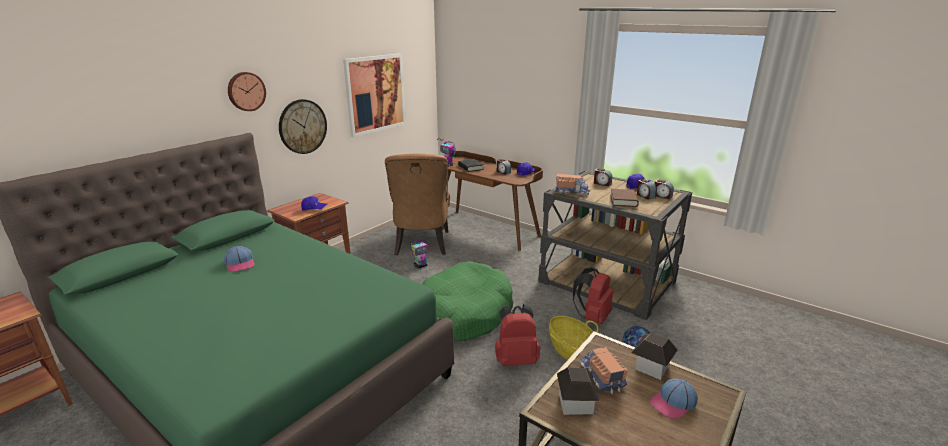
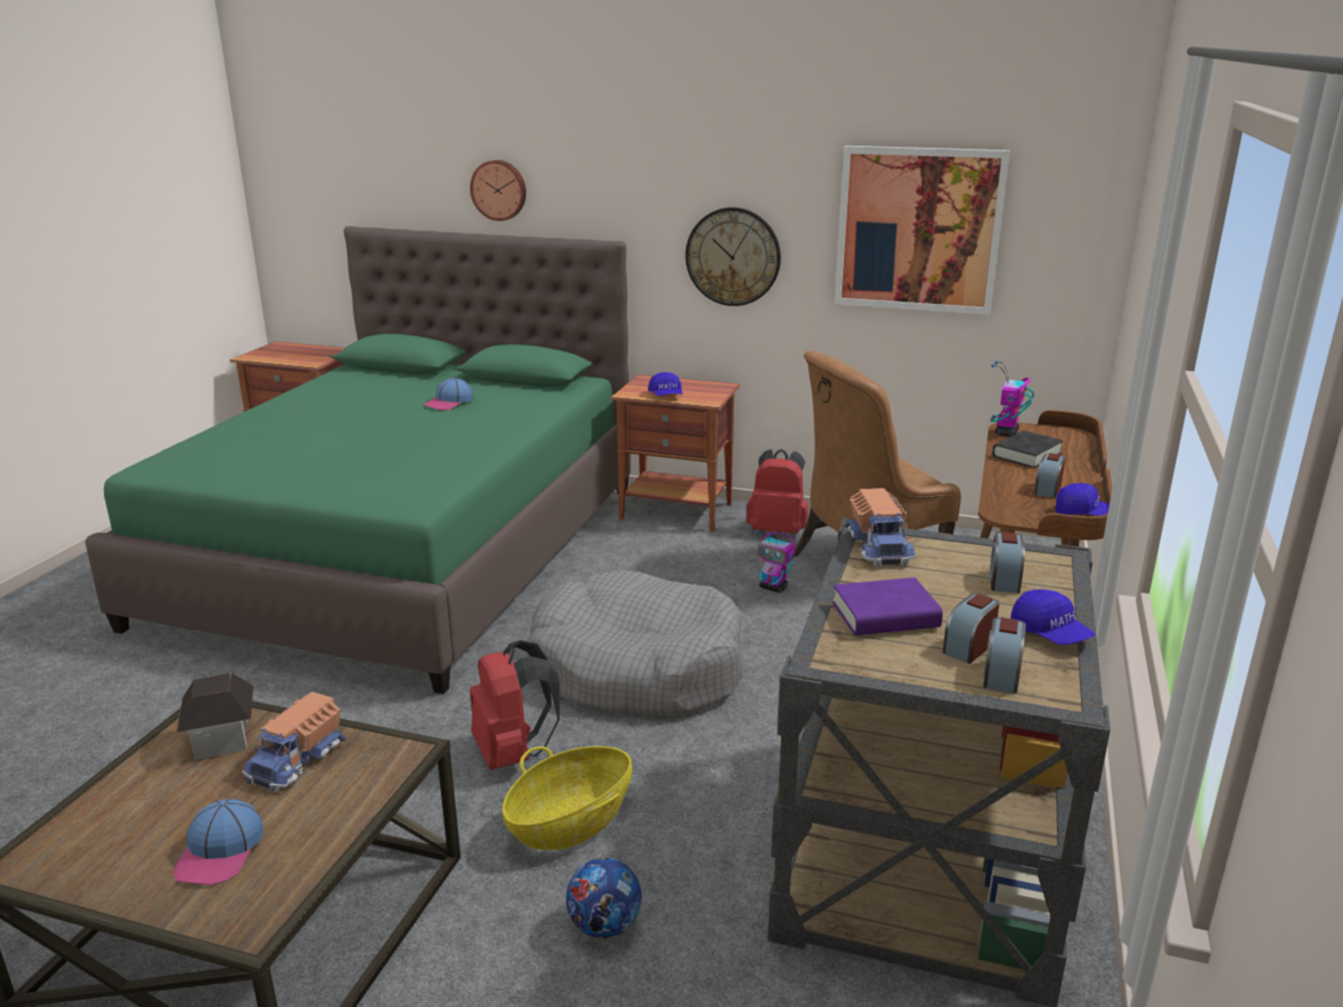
camera: 70 degrees right, 0 degrees up
(246, 91) = (642, 176): wall clock -> wall clock (499, 190)
(464, 313) = (636, 669): green dog bed -> grey dog bed
(592, 317) = (722, 840): red backpack -> red backpack (777, 530)
(601, 376) = (298, 760): toy truck -> toy truck turned 150 degrees clockwise
(623, 201) = (885, 616): brown book -> purple book
(651, 367) = (333, 820): toy house -> none
(673, 403) = (220, 852): cap -> cap turned 120 degrees counterclockwise

